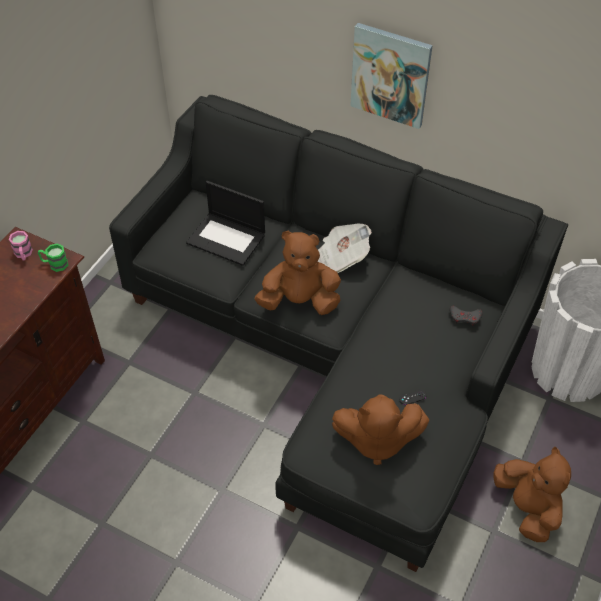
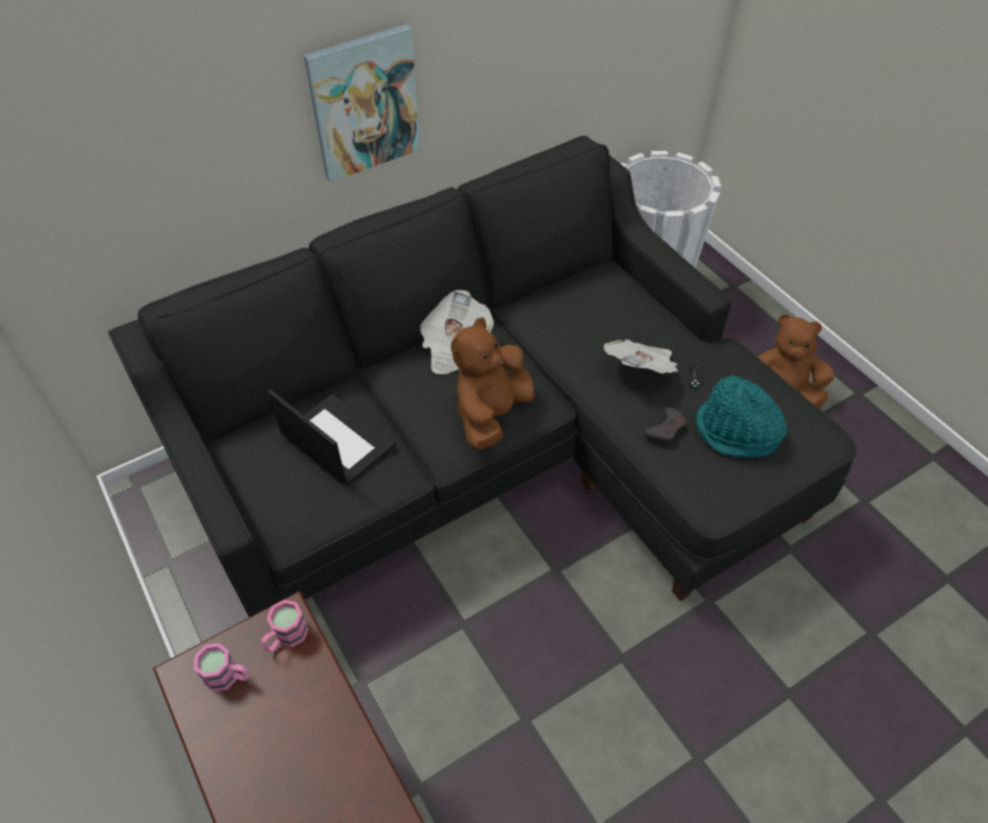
camera: 60 degrees left, 0 degrees up
(55, 264) = (286, 637): green mug -> pink mug
(227, 238) = (336, 440): laptop -> laptop turned 105 degrees counterclockwise
(376, 440) = (736, 432): brown plush toy -> turquoise hat
(395, 363) = (641, 369): none -> newspaper
(465, 317) = (615, 289): grey game controller -> grey game controller (666, 428)

